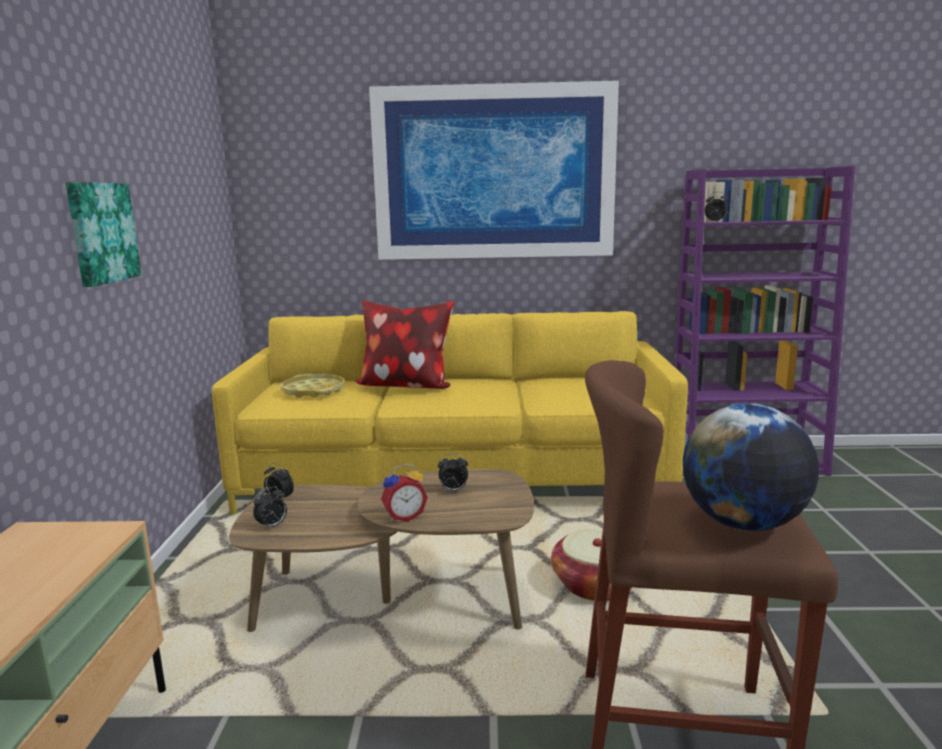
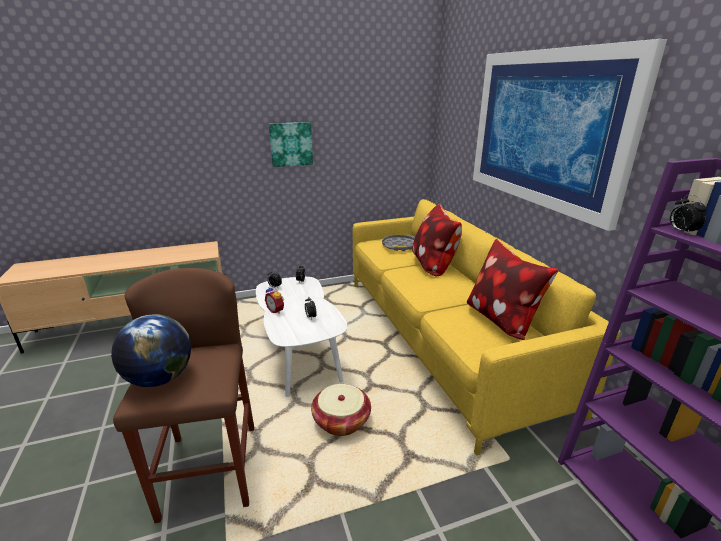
camera: 70 degrees right, 10 degrees up
(313, 391) = (399, 246): yellow tray -> grey tray
(391, 601) = (300, 350): brown coffee table -> white coffee table
(574, 383) = (501, 319): none -> pillow

